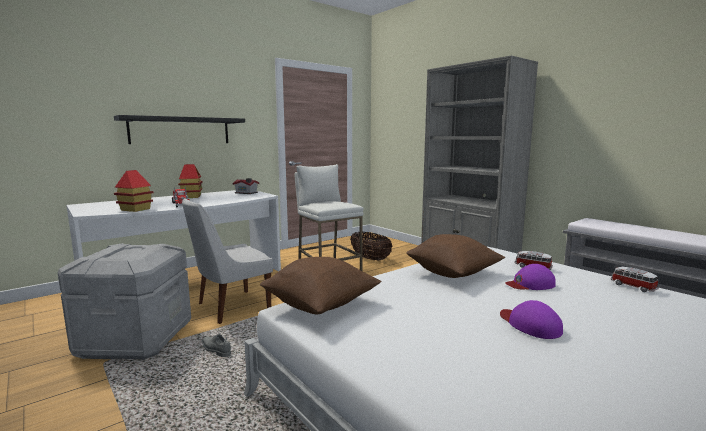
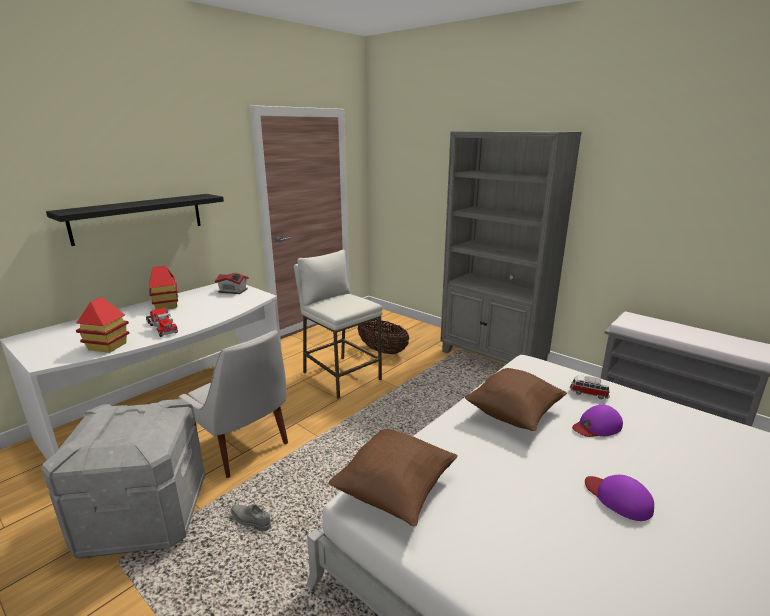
camera: 10 degrees left, 10 degrees up
(231, 307) = (244, 448): white chair -> white chair turned 90 degrees counterclockwise
(632, 287) = (691, 418): toy car -> none

